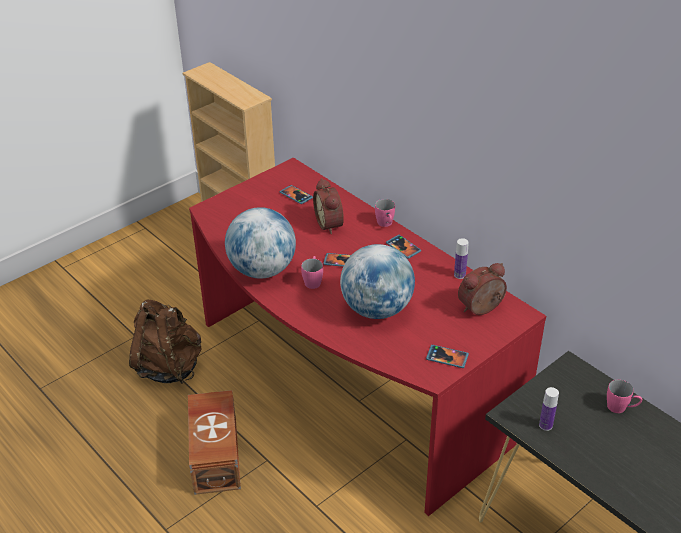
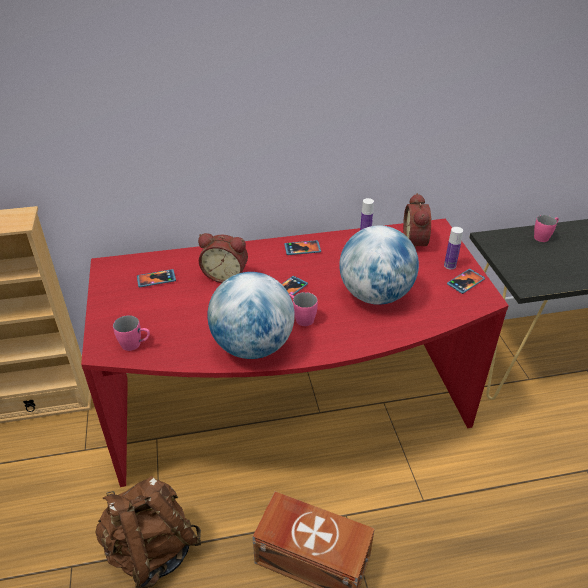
camera: 60 degrees left, 0 degrees up
(386, 224) = (260, 245): pink mug -> pink mug (135, 345)
(545, 425) = (547, 275): bottle -> bottle (450, 266)

